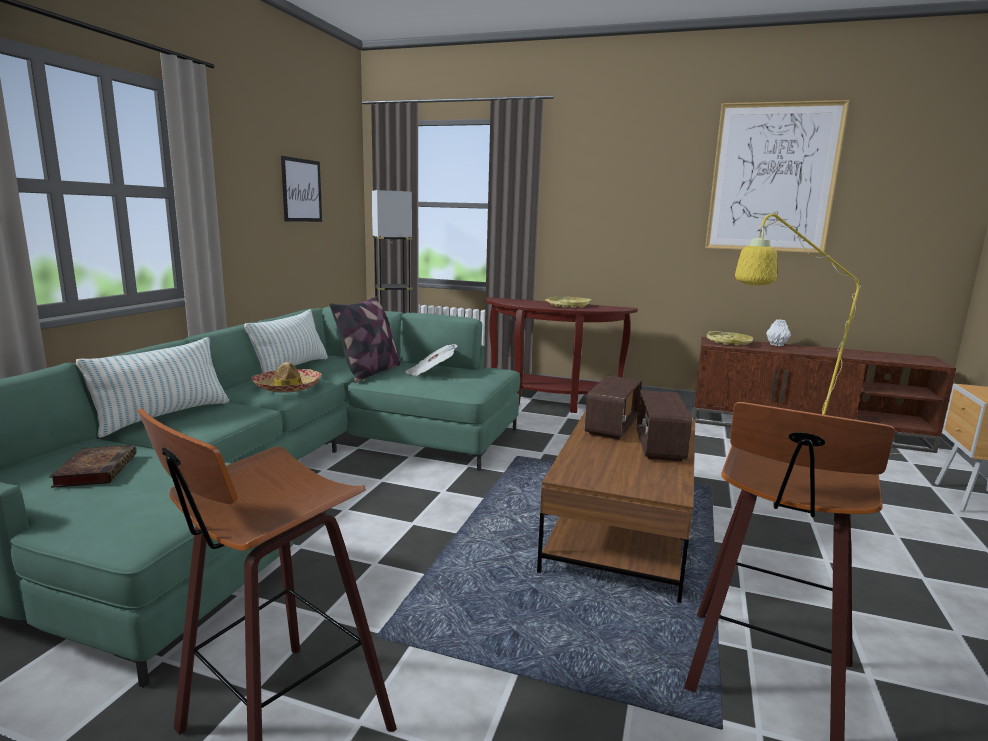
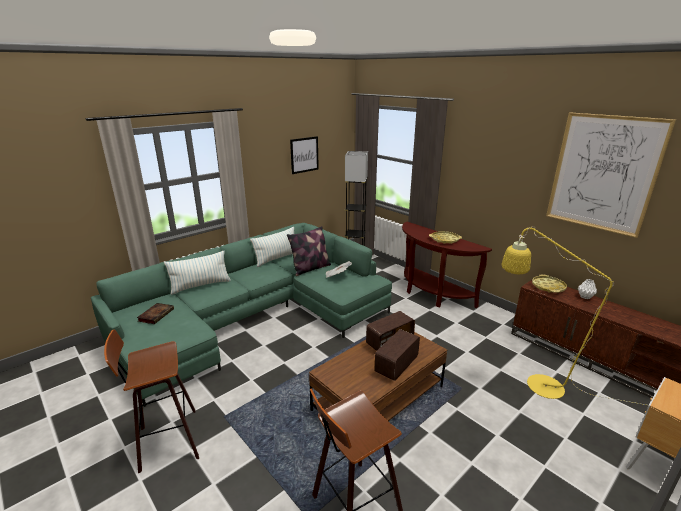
camera: 30 degrees right, 10 degrees up
(288, 387) = (262, 274): hat -> none

